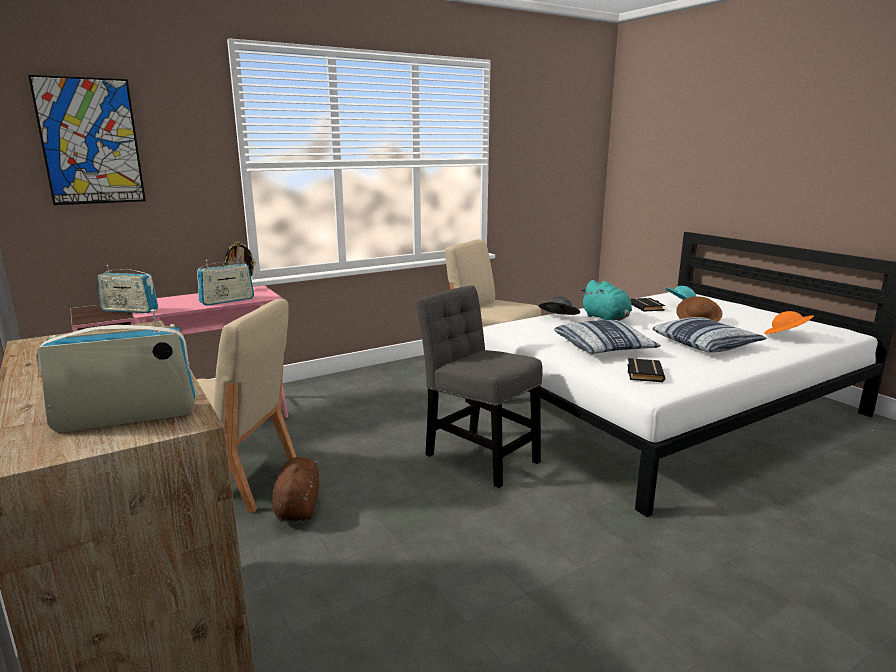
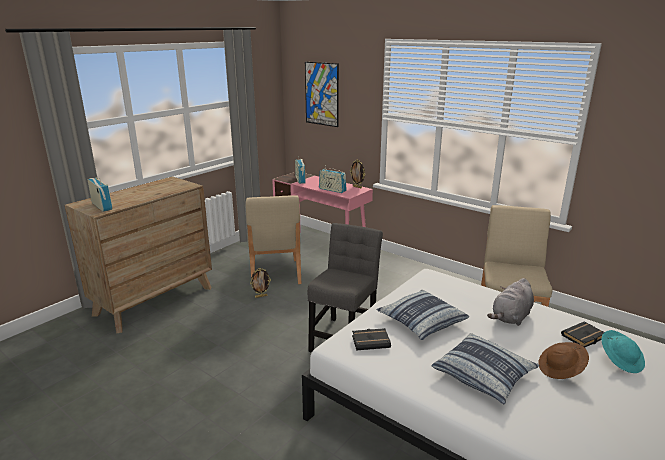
camera: 70 degrees right, 5 degrees up
(298, 506) = (261, 296): brown plush toy -> picture frame
(558, 318) = (483, 294): grey hat -> none
(606, 319) = (511, 317): turquoise plush toy -> grey plush toy
(786, 336) = (570, 434): orange hat -> none

